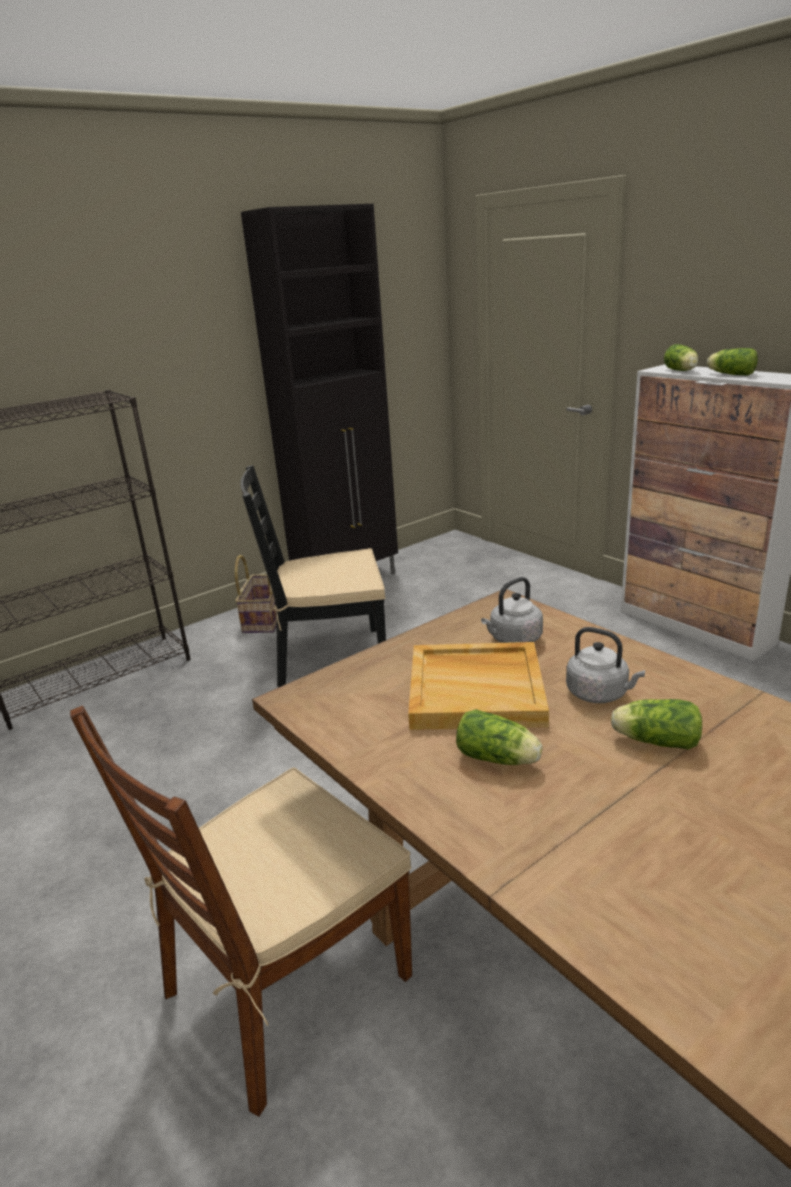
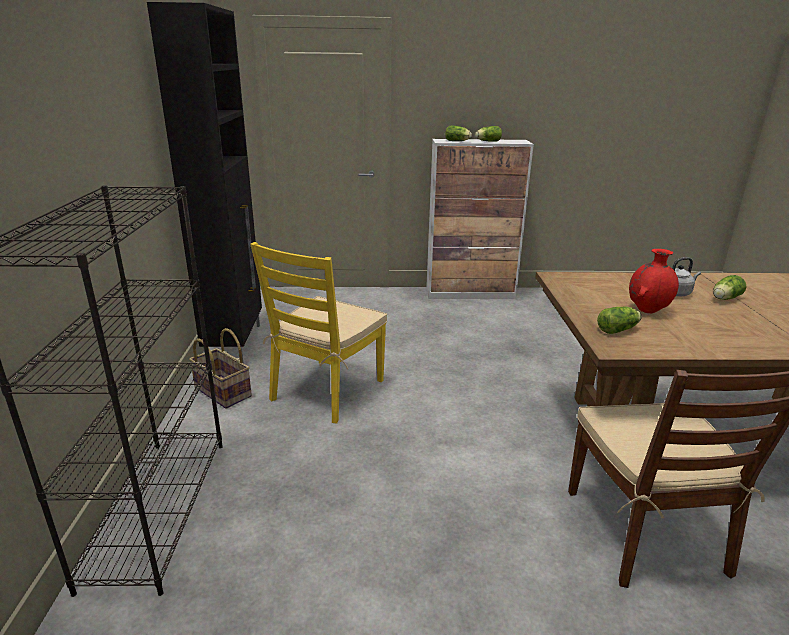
camera: 55 degrees left, 0 degrees up
(328, 657) = (327, 390): black chair -> yellow chair
(477, 689) = (647, 310): beige tray -> red vase
(499, 759) = (719, 326): lettuce -> lettuce (619, 330)
(513, 640) = (602, 288): grey kettle -> none

